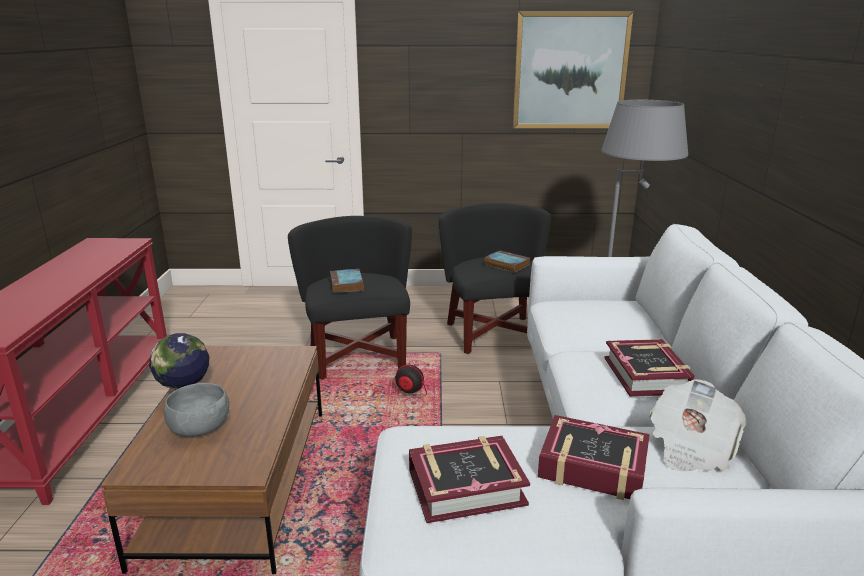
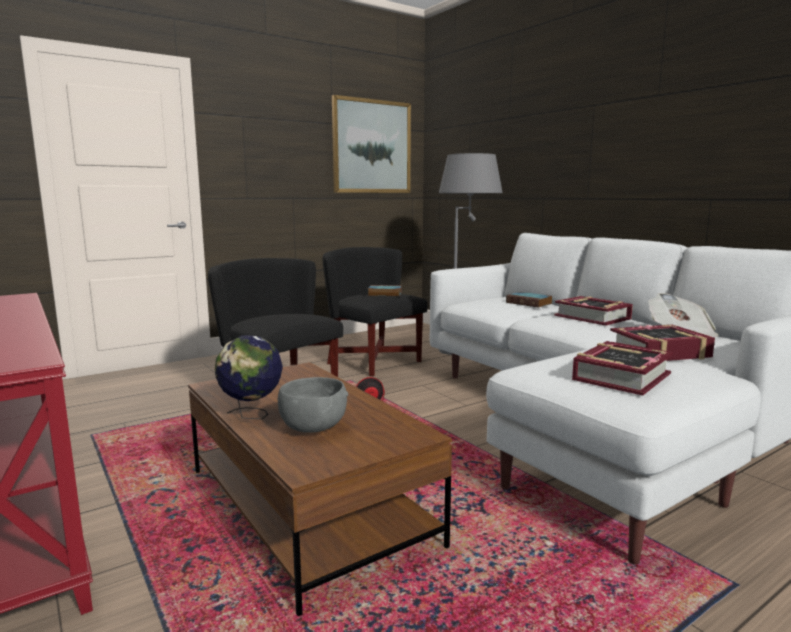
camera: 35 degrees left, 10 degrees down
(347, 284) = (278, 318): book -> book (530, 303)

